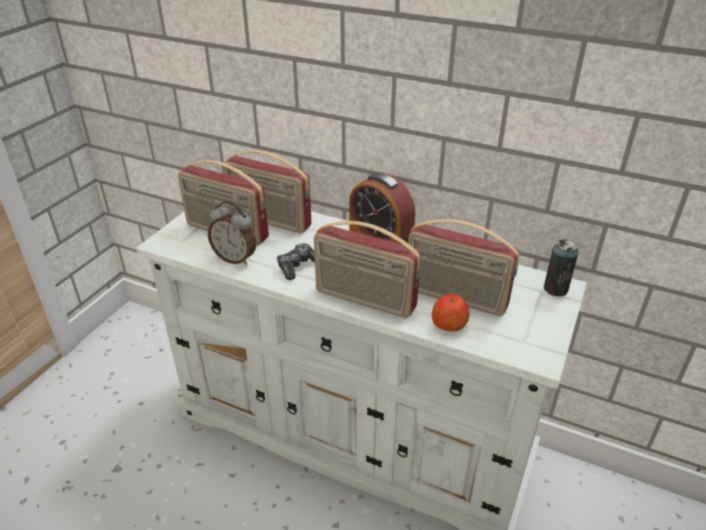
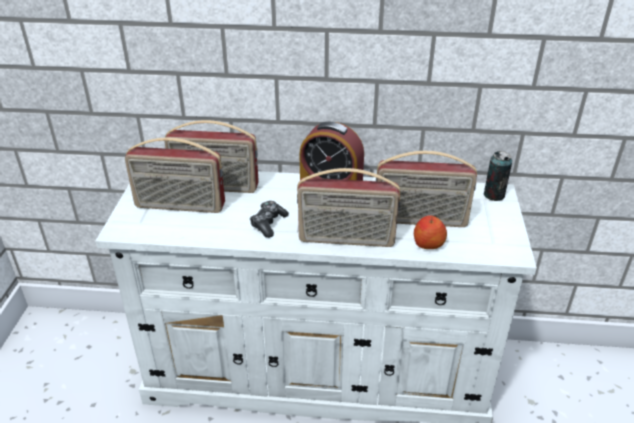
camera: 20 degrees left, 0 degrees up
(235, 258) = (204, 229): alarm clock -> none

